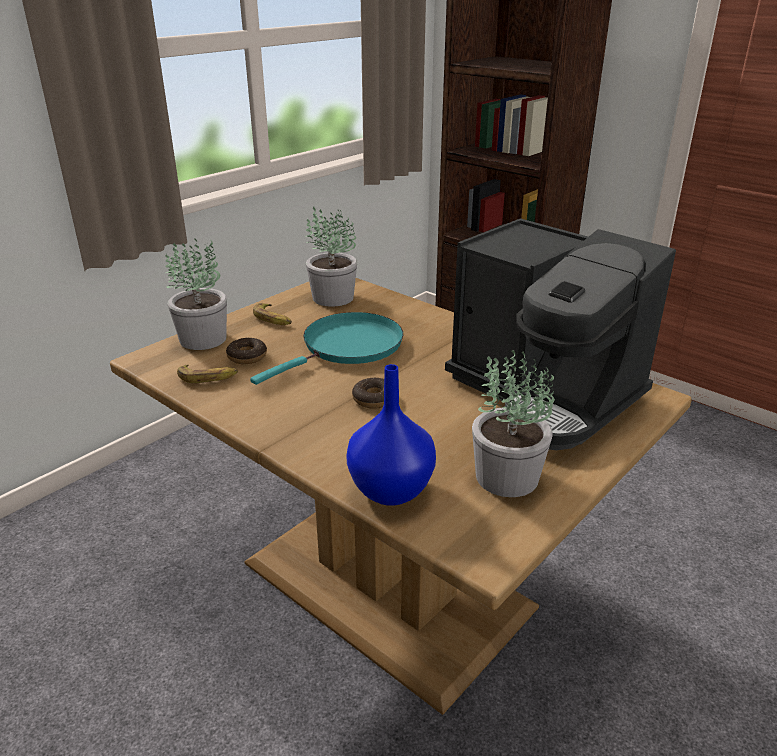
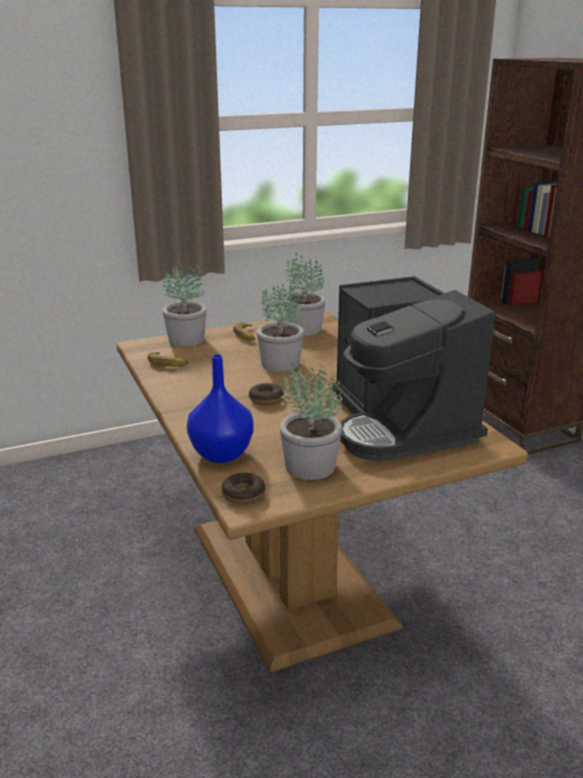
camera: 25 degrees right, 5 degrees down
(247, 356) = (205, 356): donut -> donut (243, 494)
(348, 347) = (281, 363): turquoise frying pan -> potted plant

